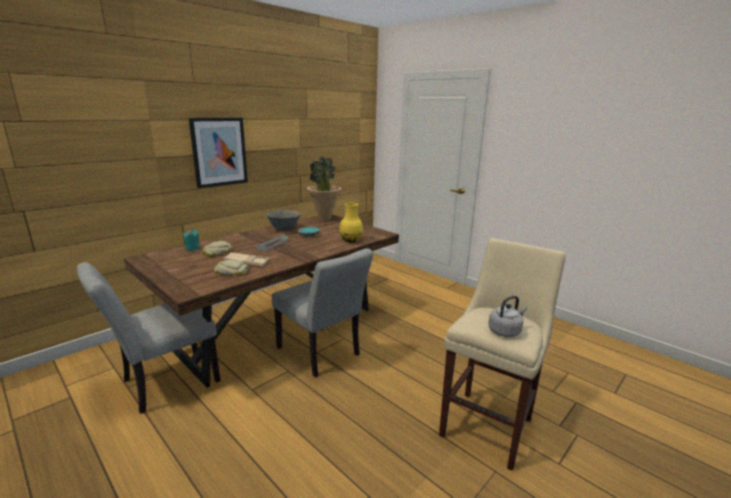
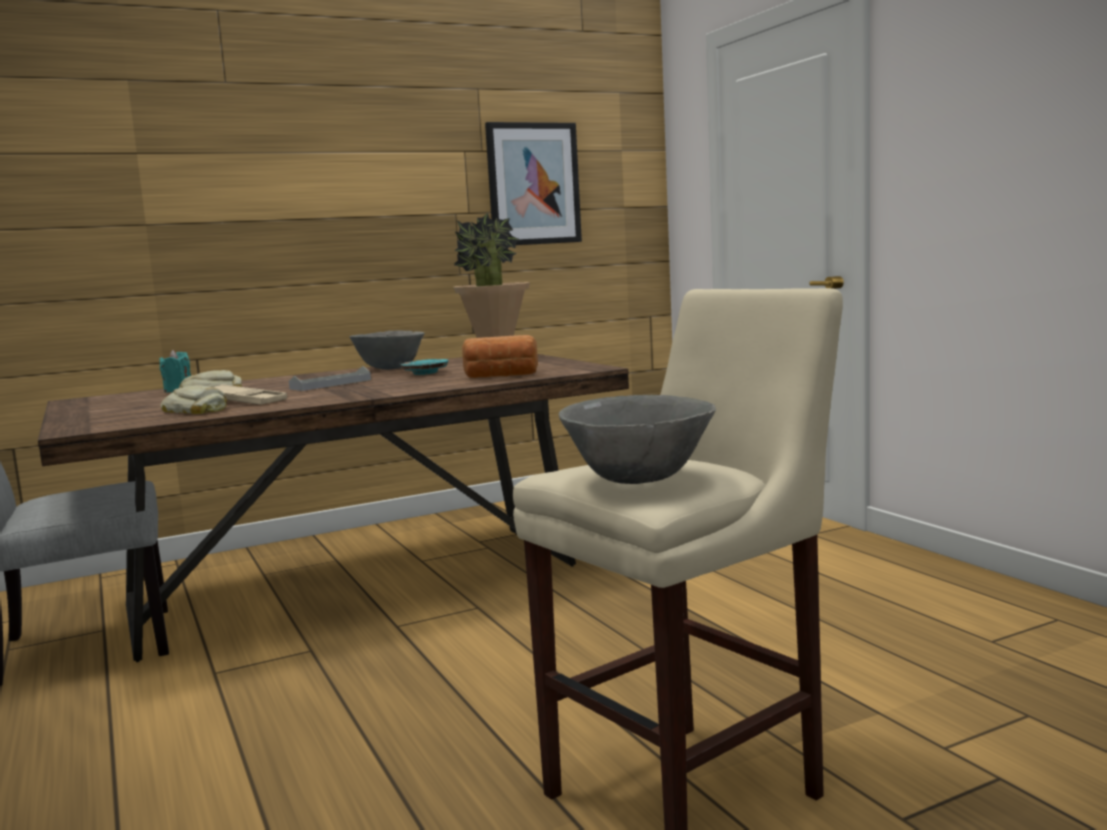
camera: 20 degrees right, 10 degrees down
(219, 152) = (277, 216): picture -> picture (533, 184)
(322, 354) = (405, 629): grey chair -> none
(350, 240) = (501, 377): yellow vase -> bread
(505, 331) = (640, 480): grey kettle -> grey bowl

